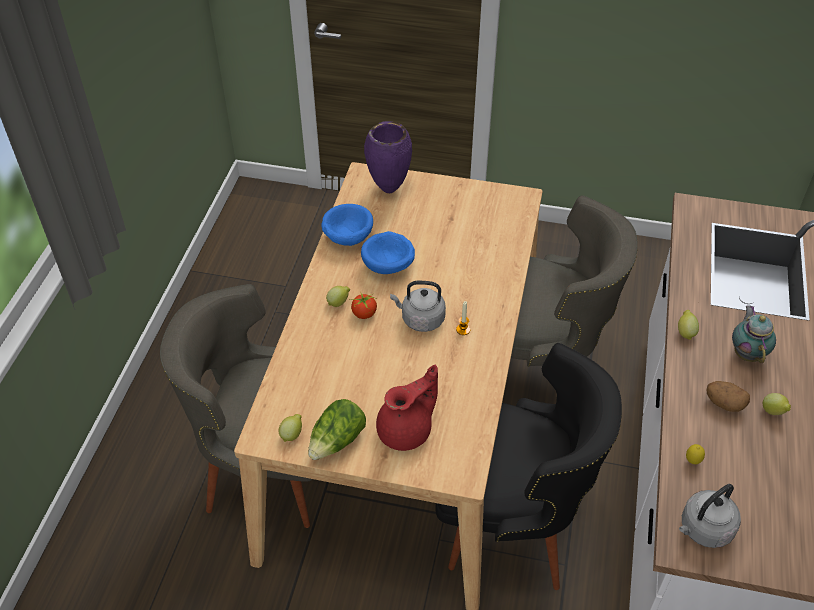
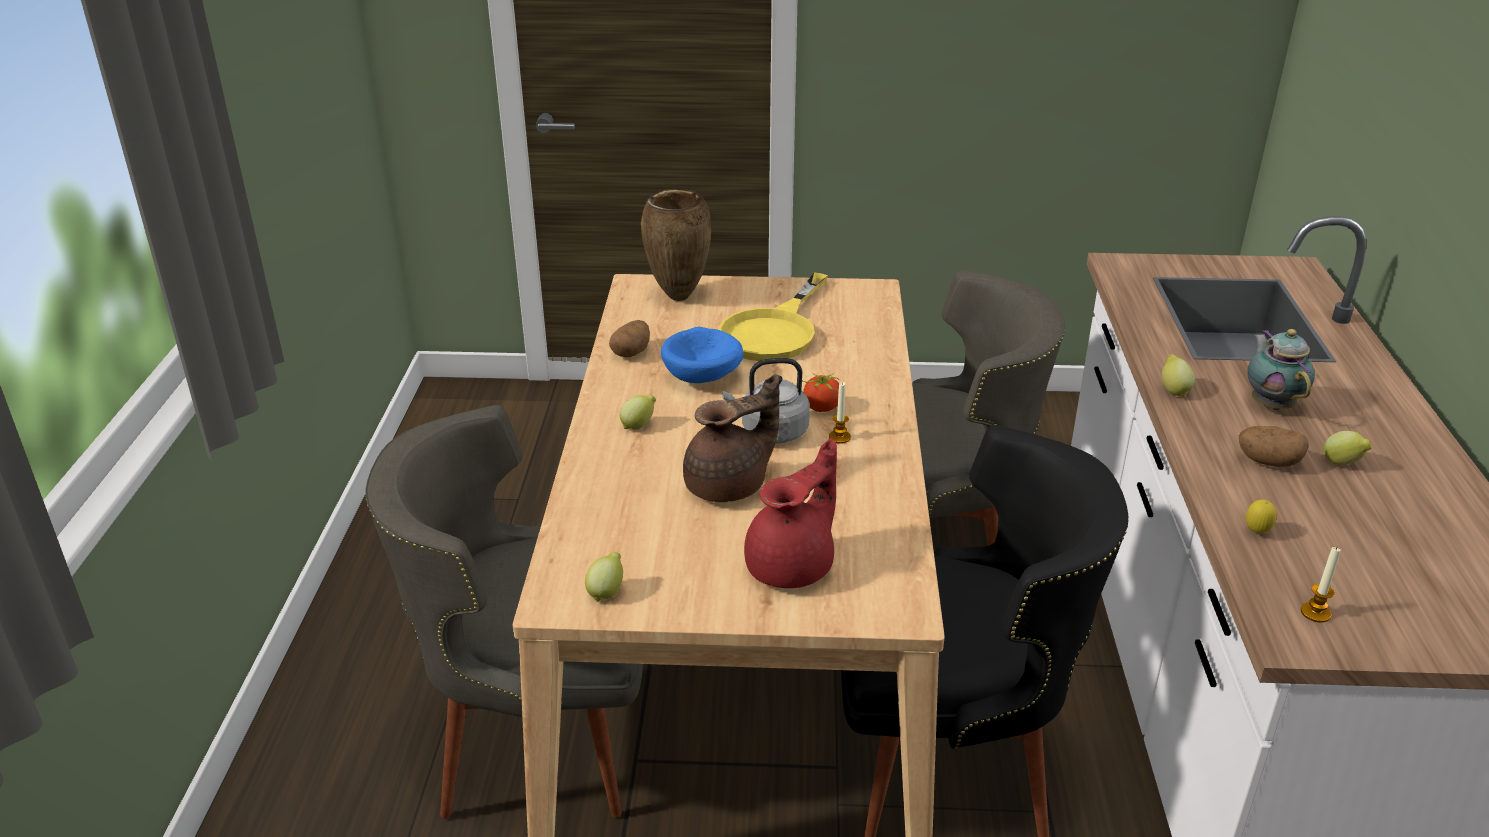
camera: 10 degrees left, 15 degrees down
(337, 441) = (684, 592): lettuce -> none
(347, 237) = (631, 352): blue bowl -> potato
(364, 314) = (682, 434): tomato -> tomato (821, 408)
(384, 361) = (729, 485): none -> brown teapot
(388, 189) = (677, 297): purple vase -> brown vase
(445, 229) = (774, 331): none -> yellow frying pan
(703, 529) = (1315, 613): grey kettle -> candle

